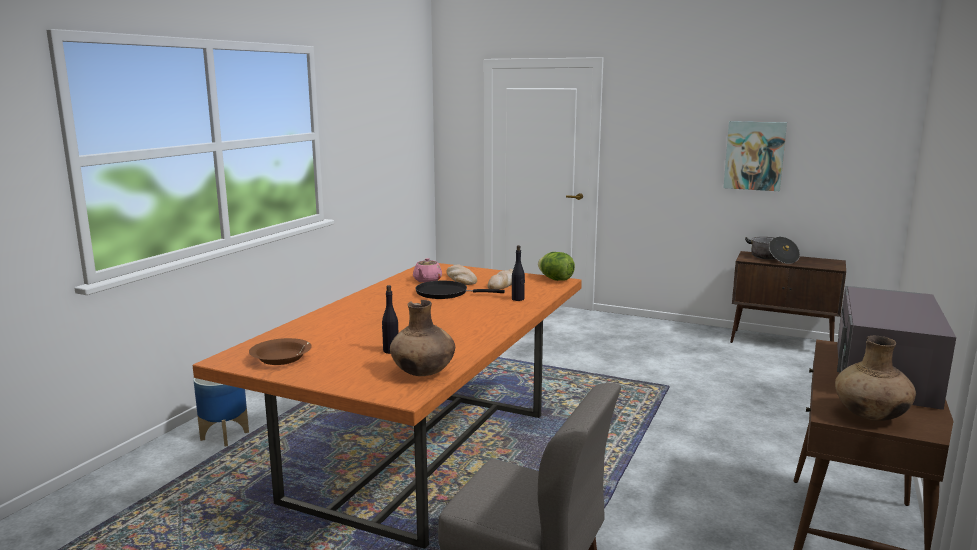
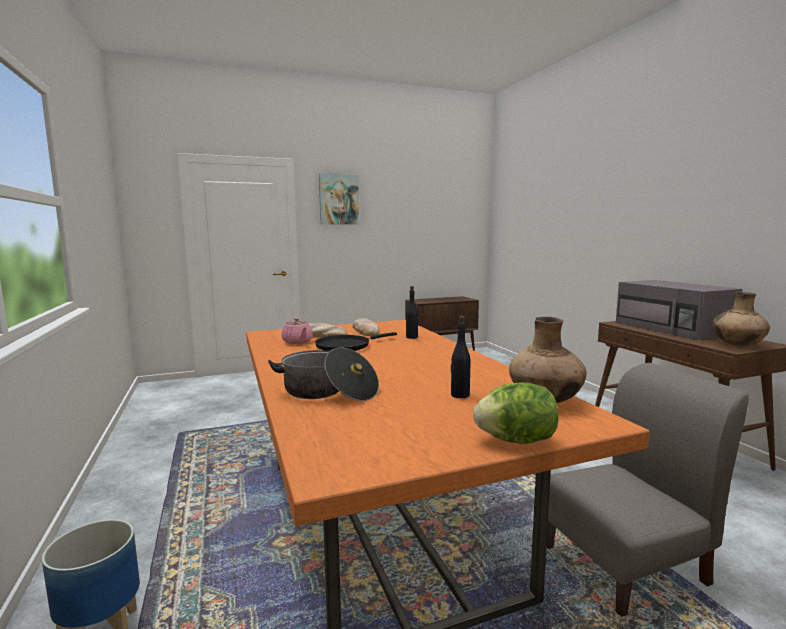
camera: 45 degrees left, 5 degrees down
(281, 359) = (392, 443): brown bowl -> none
(555, 279) = (392, 322): lettuce -> lettuce (516, 441)
(754, 155) = (407, 233): picture -> picture (339, 199)
(772, 258) = (431, 300): cooking pot -> cooking pot (328, 392)

